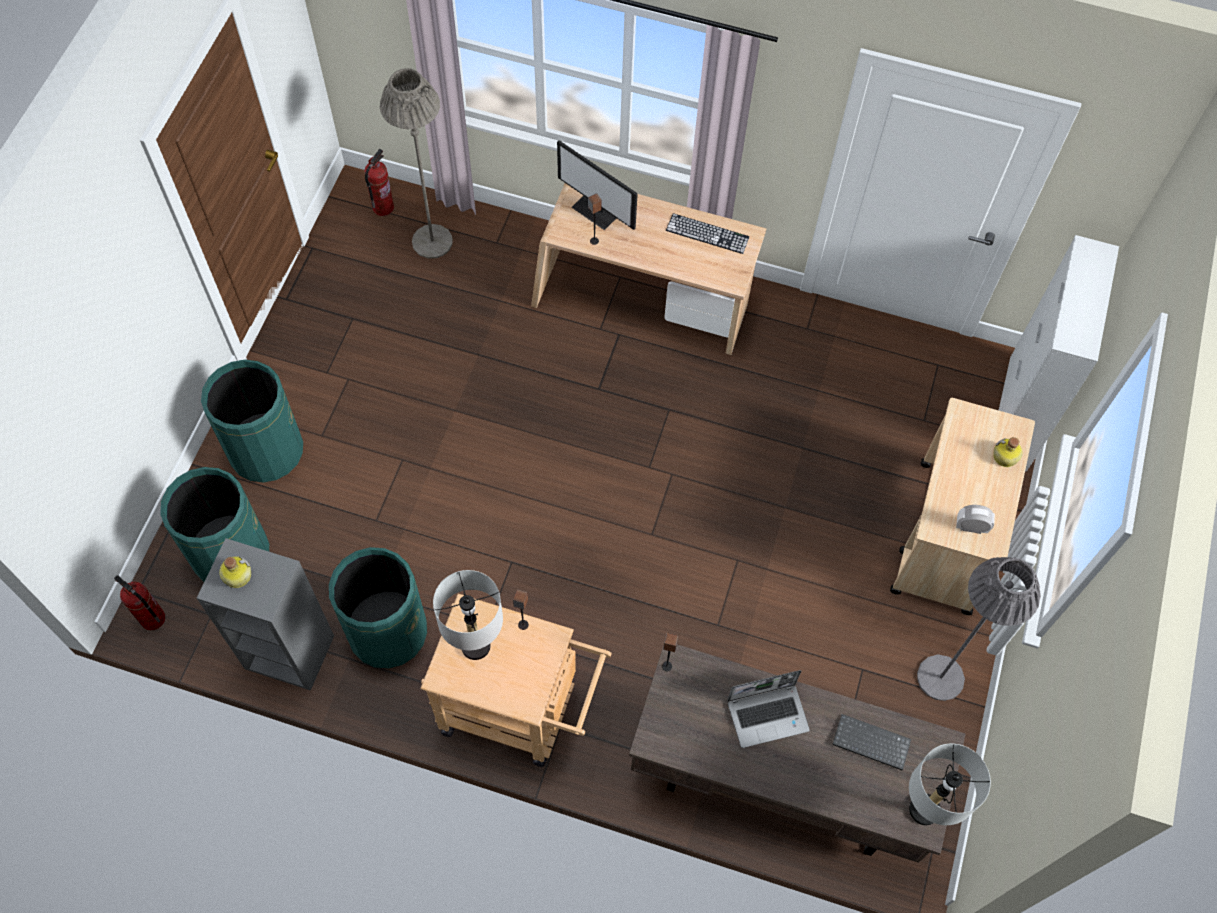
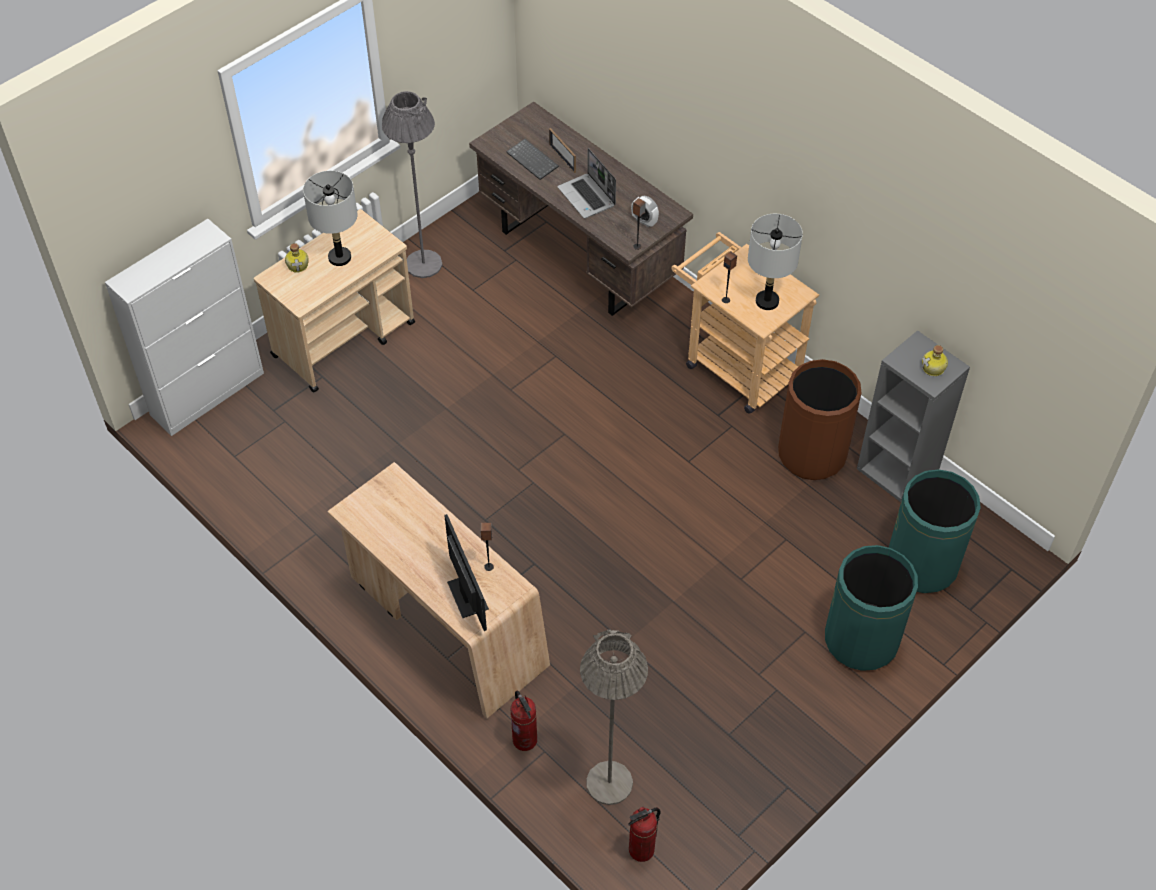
camera: 150 degrees left, 10 degrees down
(152, 619) = (1004, 542): fire extinguisher -> fire extinguisher (525, 740)
(388, 631) = (812, 454): green trash can -> brown trash can
(707, 233) = (382, 528): keyboard -> none
(768, 715) = (587, 197): laptop -> laptop turned 135 degrees counterclockwise
(838, 765) = (562, 158): none -> picture frame
(923, 809) = (526, 121): grey table lamp -> grey table lamp (340, 258)
(971, 527) = (363, 236): alarm clock -> alarm clock (644, 221)

